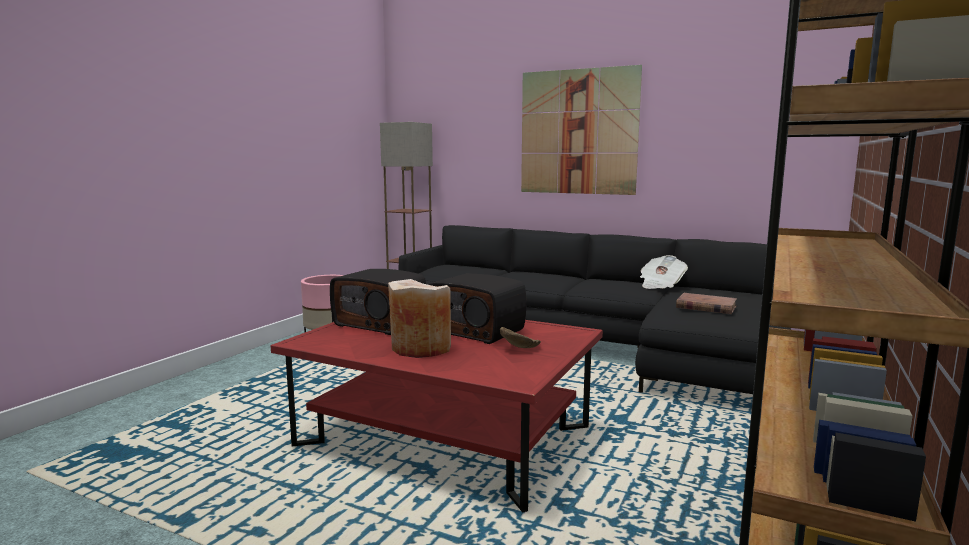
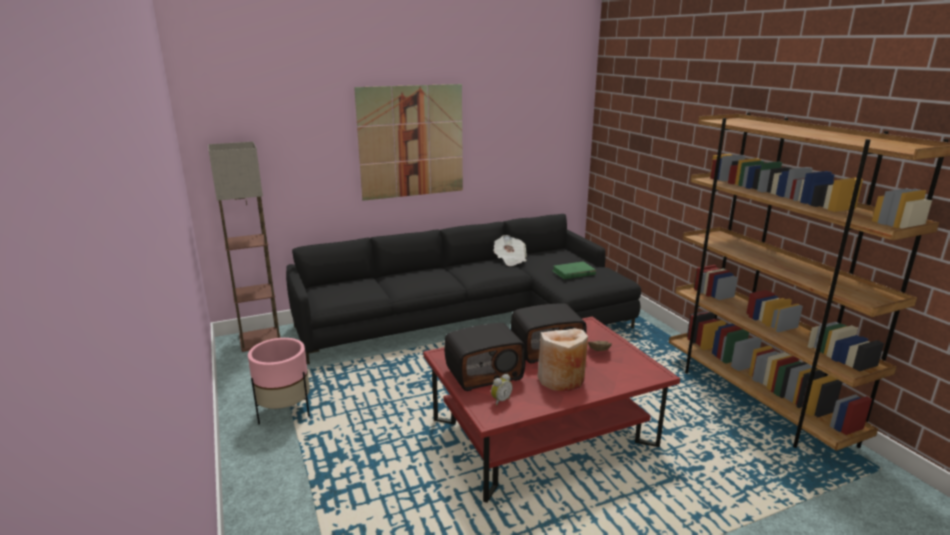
camera: 50 degrees left, 10 degrees up
(339, 338) = (500, 400): none -> alarm clock
(705, 307) = (573, 273): brown book -> green book

